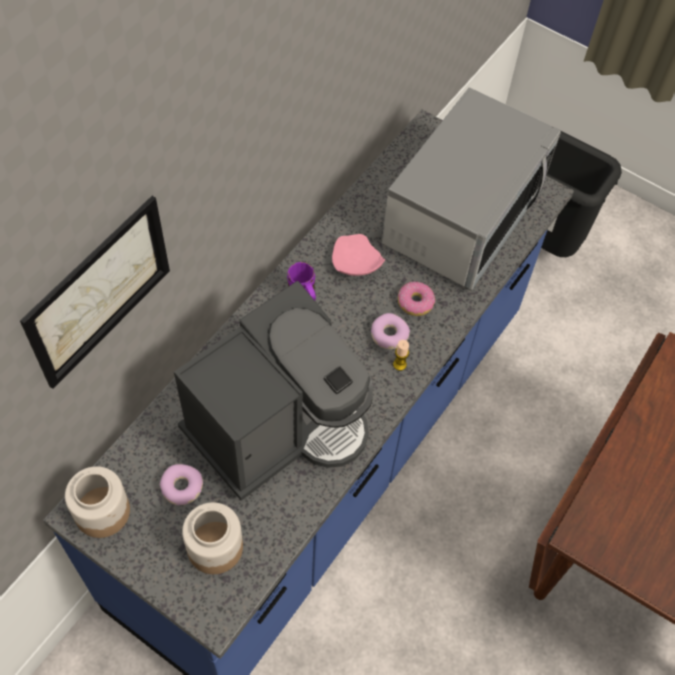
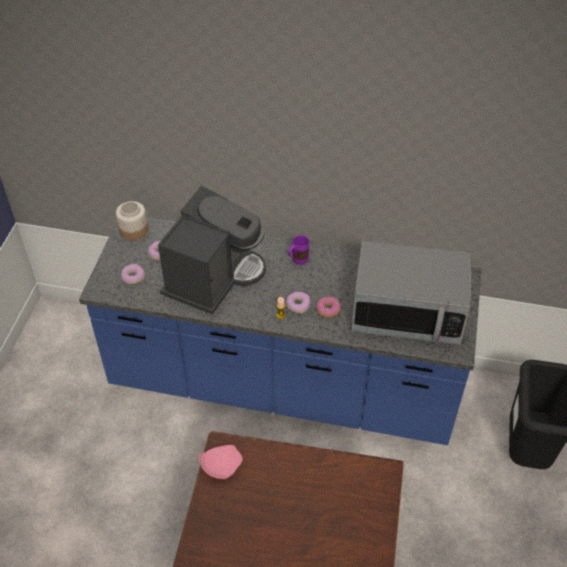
camera: 70 degrees right, 10 degrees down
(99, 292) = (186, 130): picture -> none
(214, 548) = (133, 277): jar -> donut
(278, 425) = (213, 277): coffee machine -> coffee machine turned 90 degrees counterclockwise
(354, 264) = (337, 274): pink plate -> pink plate (220, 465)

